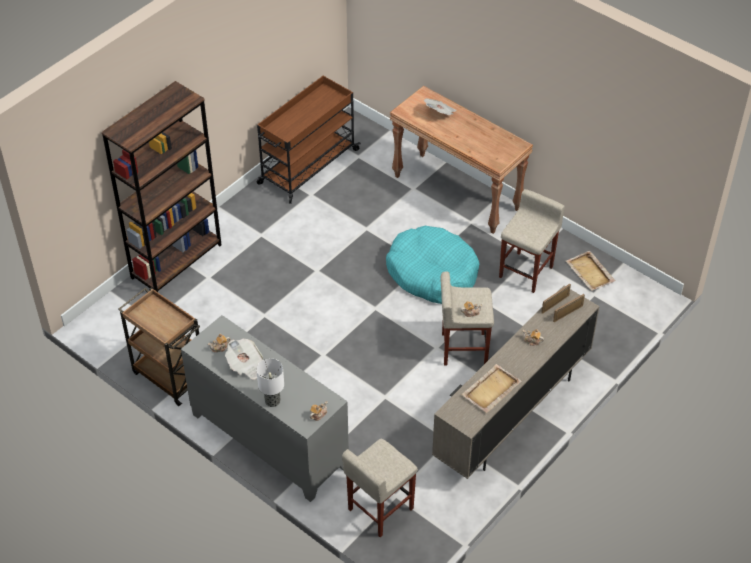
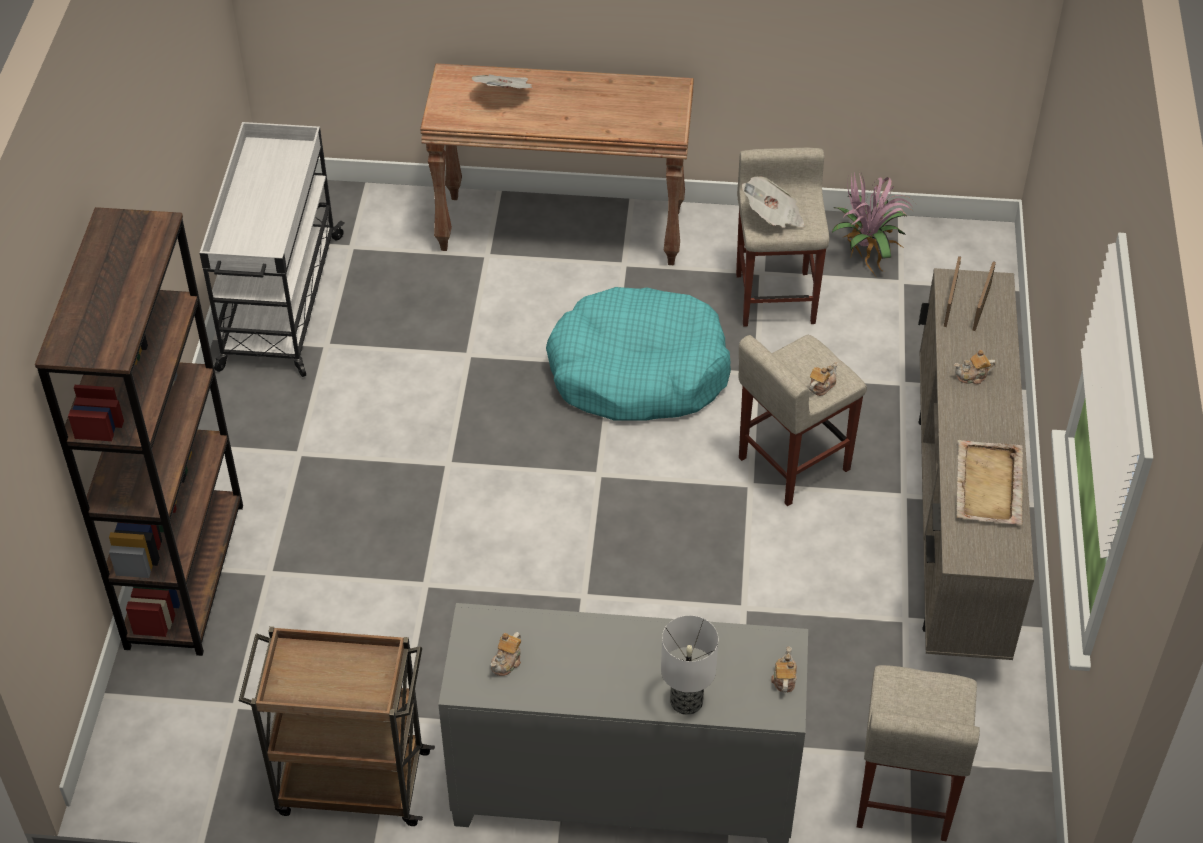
camera: 35 degrees left, 0 degrees up
(246, 365) = (583, 667): newspaper -> newspaper (773, 217)
(307, 167) = (280, 304): brown cart -> white cart
(590, 272) = (866, 252): beige tray -> potted plant

